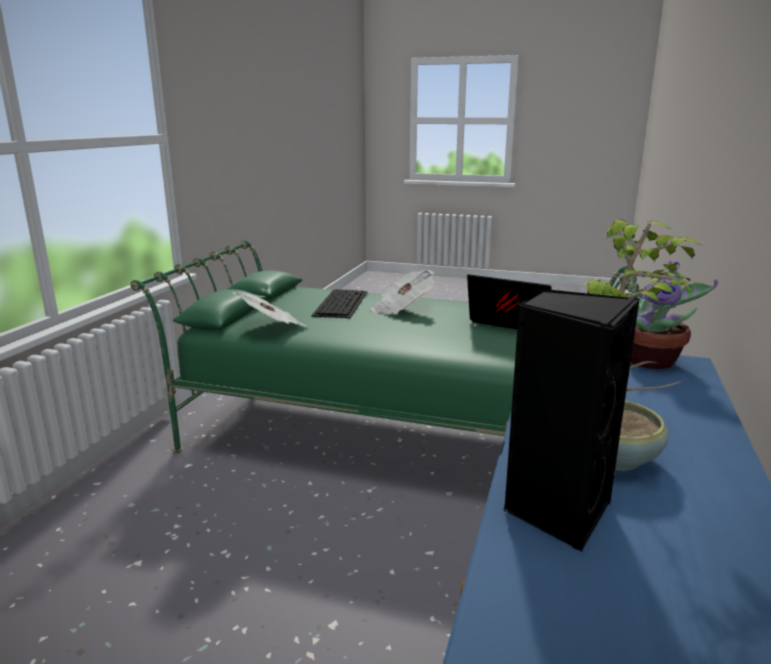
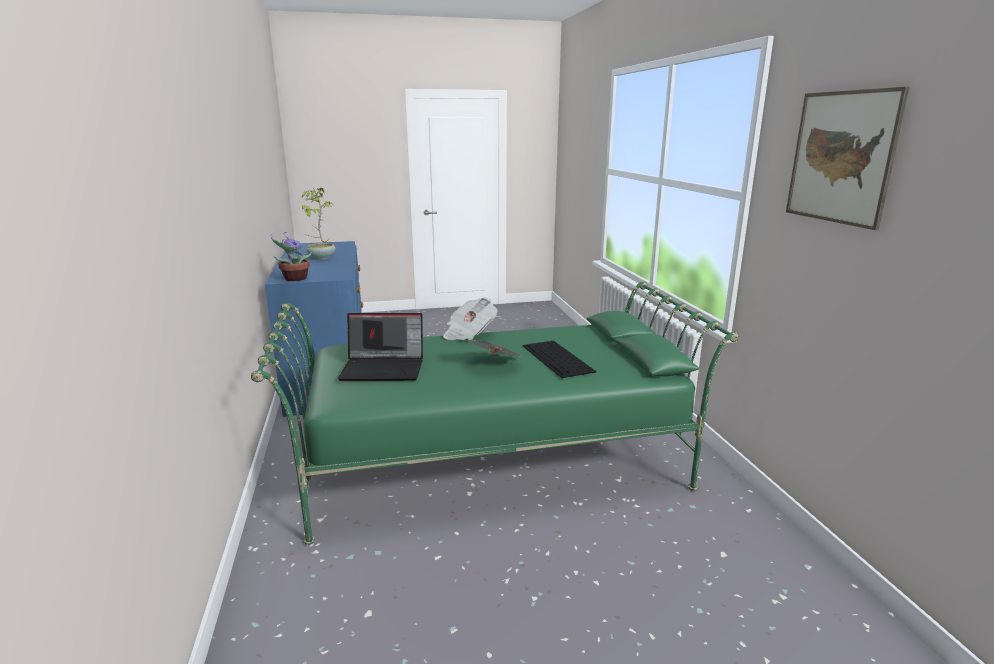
camera: 150 degrees right, 0 degrees up
(221, 96) = (841, 157): none -> picture
(272, 327) = (561, 329): newspaper -> newspaper (469, 333)
(556, 511) = (337, 251): black speaker -> none

